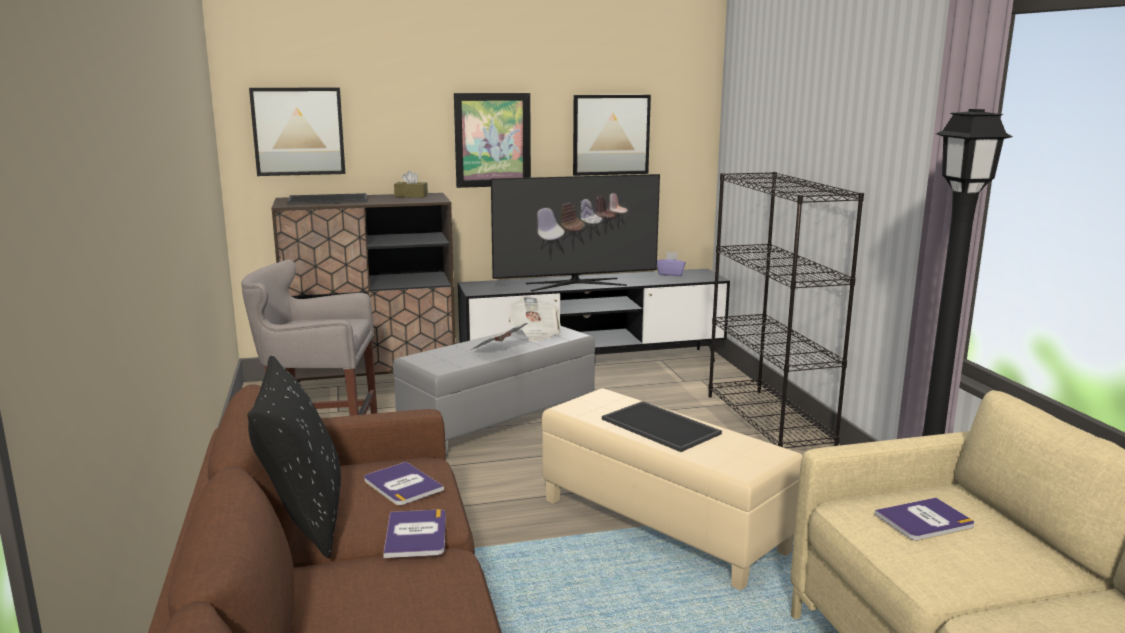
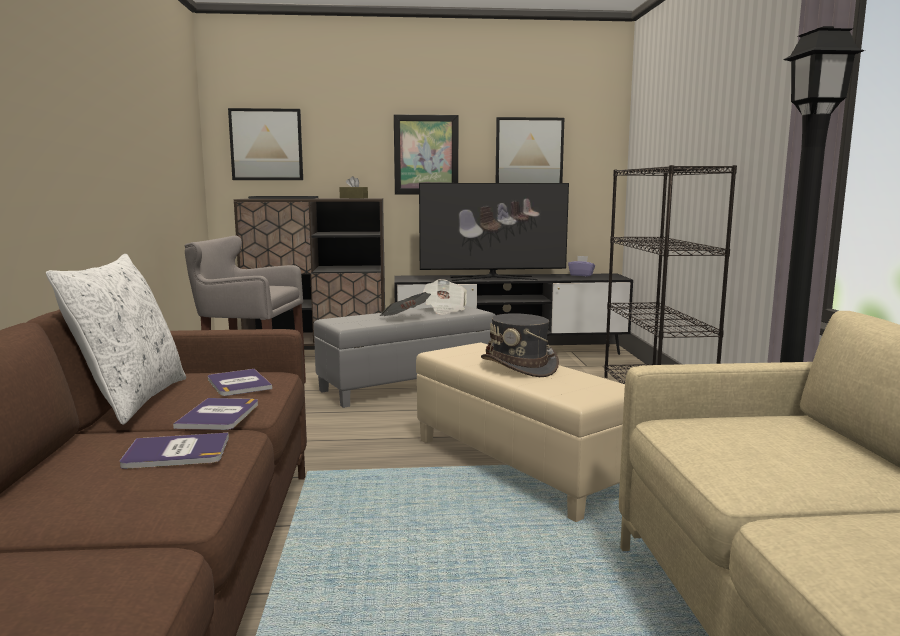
camera: 10 degrees right, 5 degrees down
(304, 519) = (131, 400): black pillow -> white pillow
(662, 426) = (519, 367): tray -> grey hat
(924, 520) = (750, 436): book -> book (176, 452)

